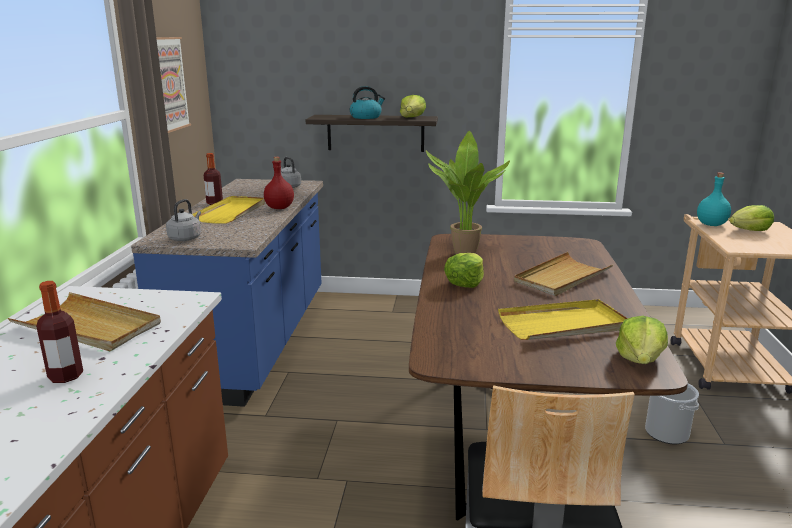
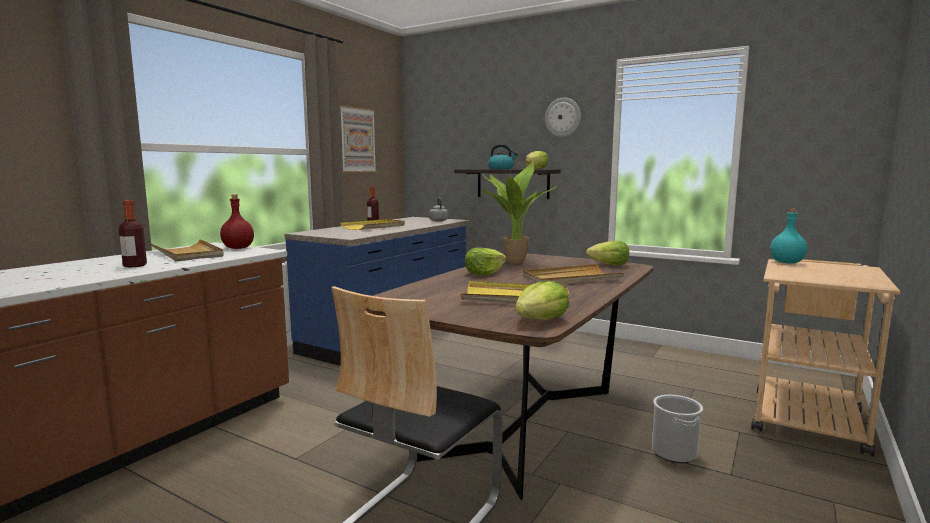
camera: 25 degrees right, 10 degrees down
(186, 238) = (321, 233): grey kettle -> none
(280, 208) = (409, 227): red bottle -> red bottle (238, 248)
(440, 53) = (563, 117): none -> wall clock
(750, 231) = (824, 268): lettuce -> lettuce (609, 265)

